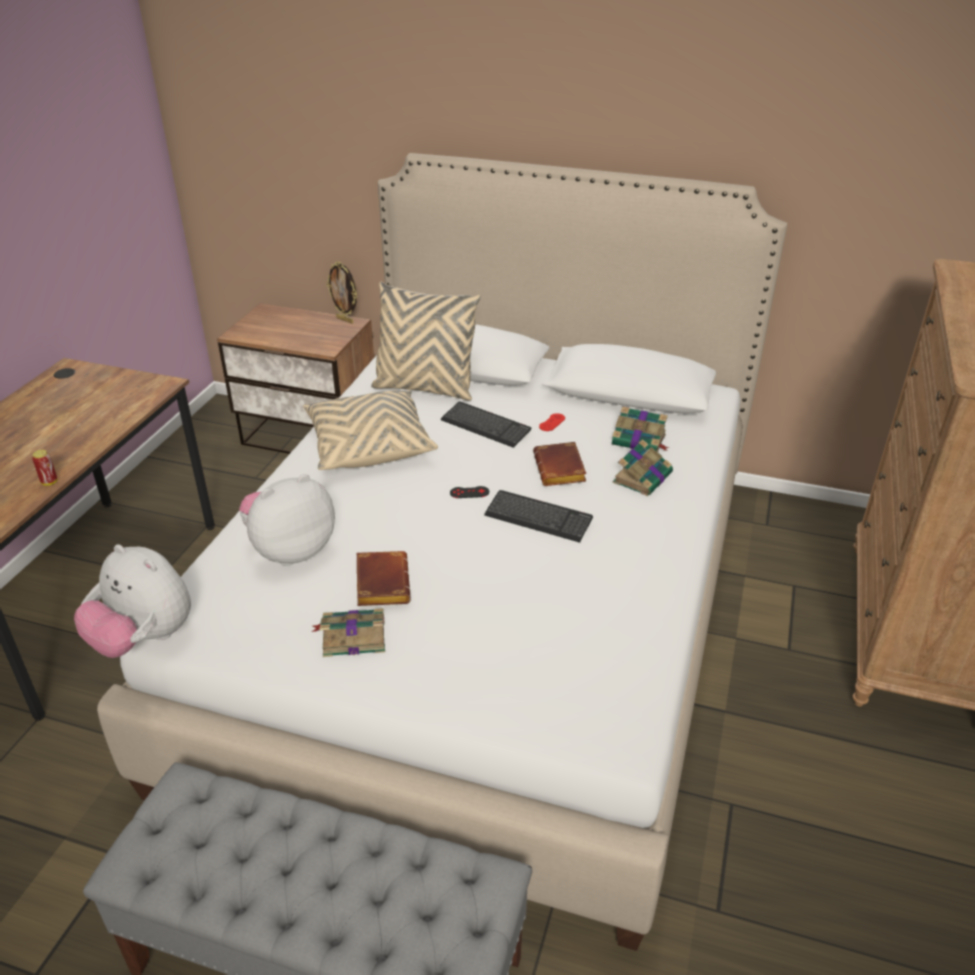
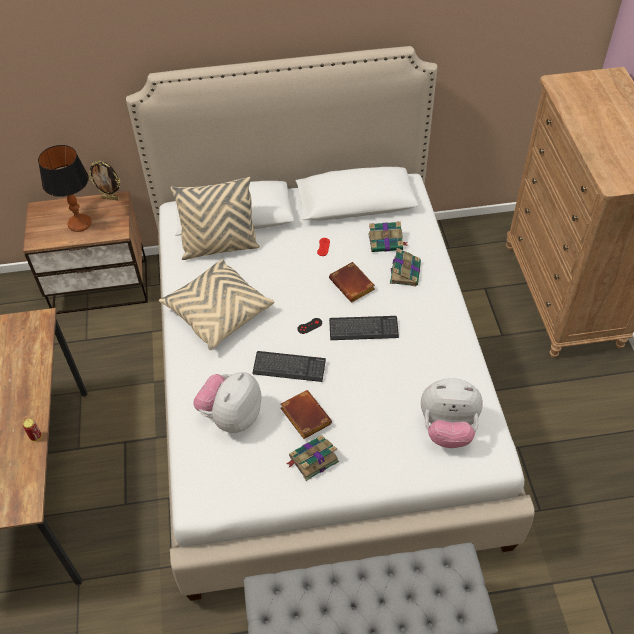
camera: 25 degrees left, 15 degrees up
(144, 639) = (188, 517): plush toy -> plush toy (448, 428)
(294, 331) = (79, 223): none -> table lamp
(485, 426) = (283, 266): keyboard -> keyboard (289, 367)

